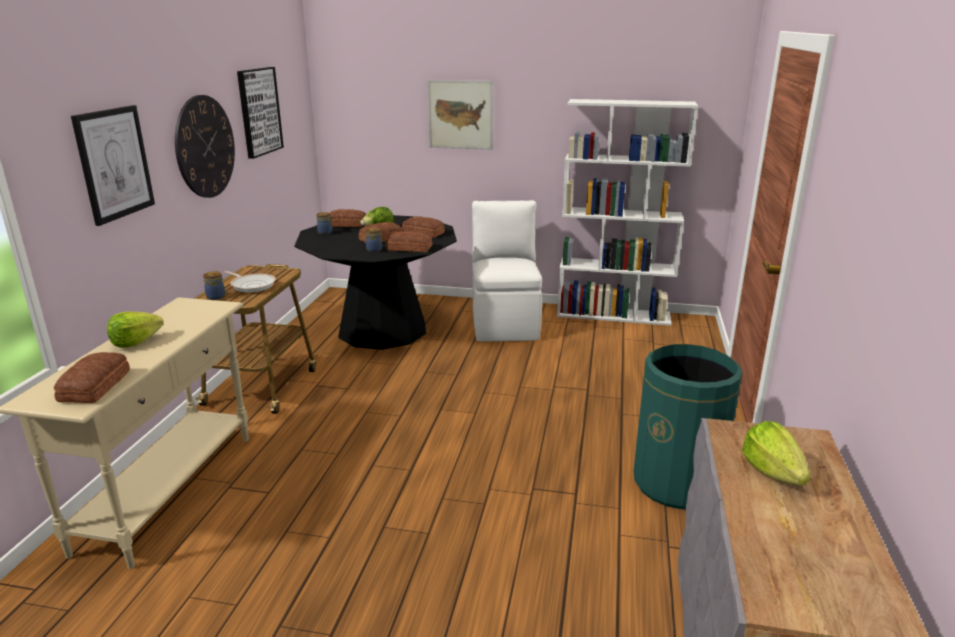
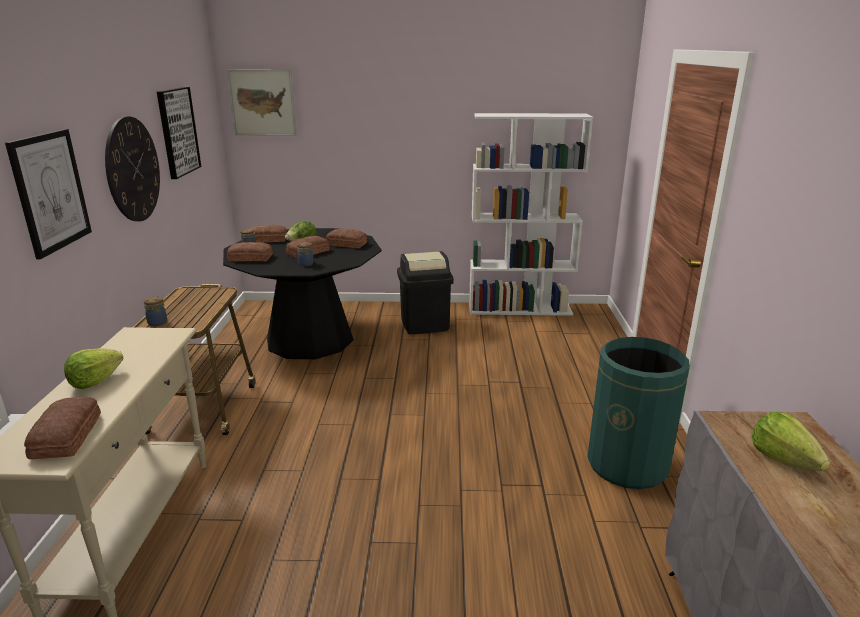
camera: 10 degrees left, 0 degrees up
(252, 285) = (192, 307): frying pan -> none
(409, 248) = (339, 260): bread -> bread (250, 258)
(460, 115) = (370, 130): picture -> picture (262, 102)
(505, 323) = (424, 324): white chair -> black trash can

